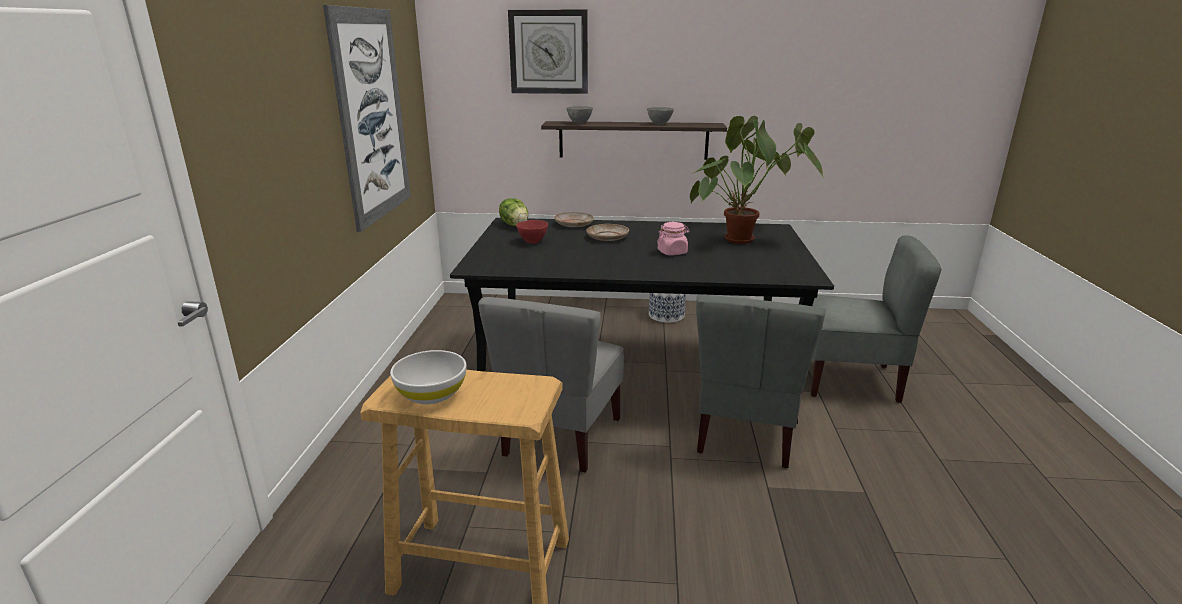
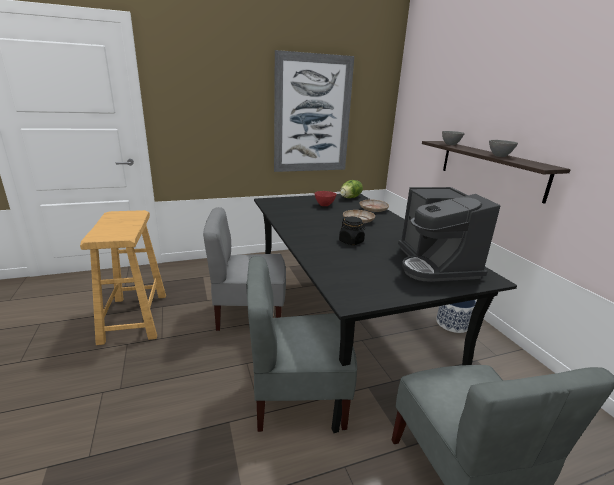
camera: 65 degrees right, 0 degrees up
(431, 394) = (115, 219): white bowl -> none
(549, 52) = (454, 87): wall clock -> none
(672, 252) = (351, 241): pink jar -> black jar
(744, 236) = (435, 264): potted plant -> coffee machine

